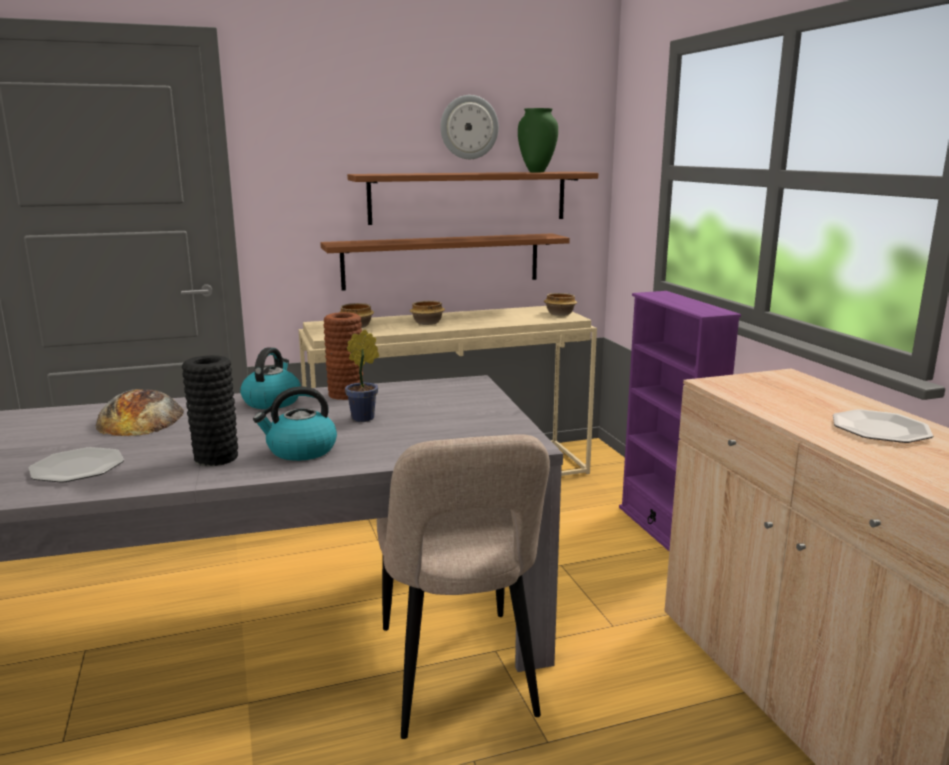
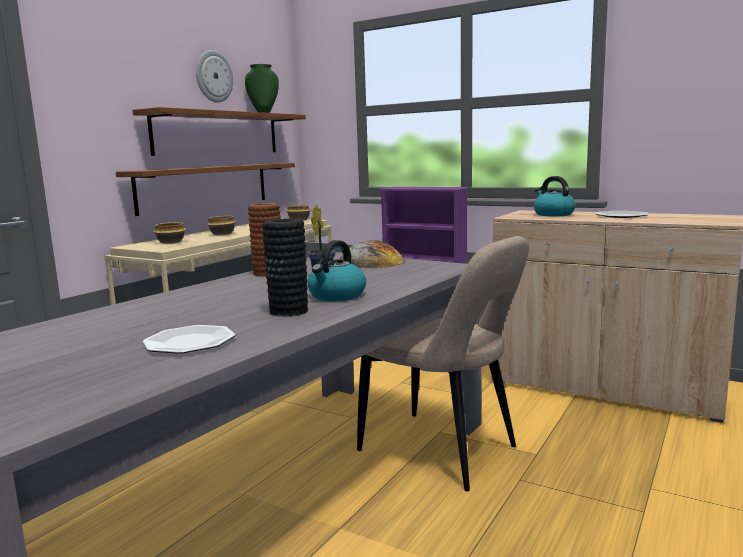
camera: 40 degrees left, 5 degrees down
(141, 419) = (140, 314): bread -> bread (371, 262)
(272, 401) = (223, 286): kettle -> kettle (553, 214)

